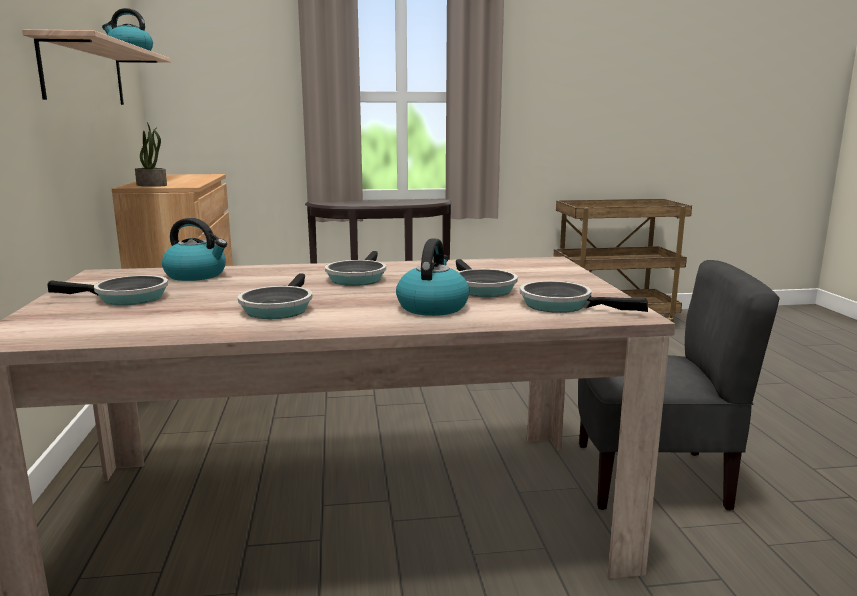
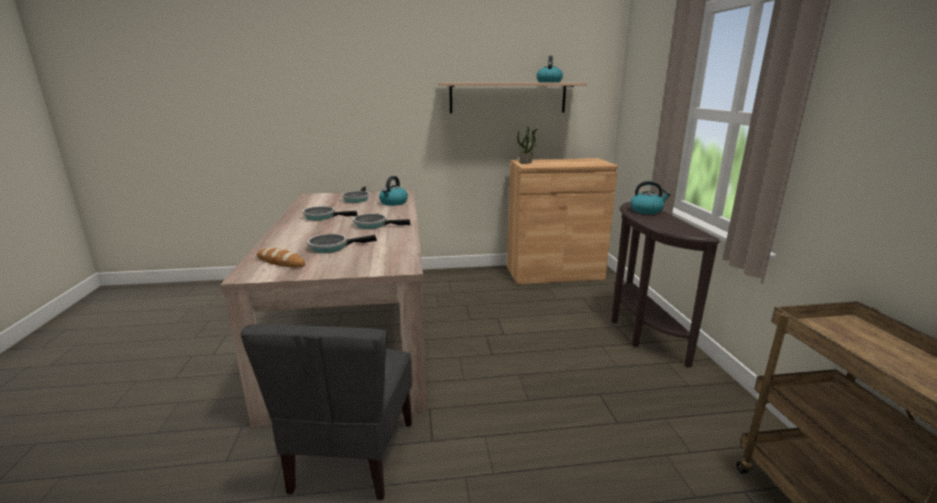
camera: 90 degrees right, 5 degrees up
(432, 307) = (302, 238): kettle -> kettle (646, 210)
(562, 305) = (280, 262): frying pan -> bread

